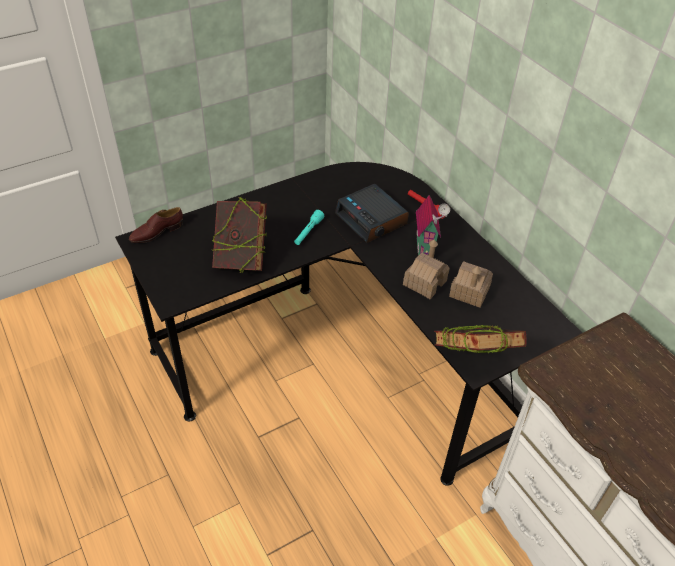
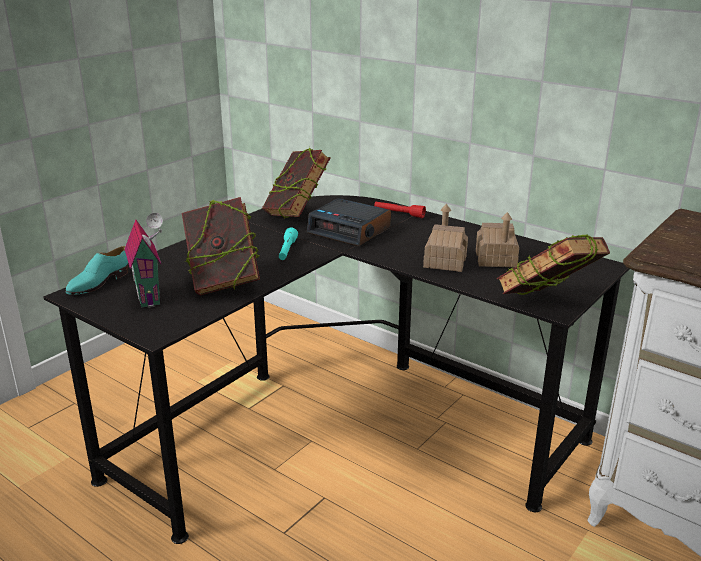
camera: 20 degrees left, 20 degrees down
(156, 232) = (98, 283): brown shoe -> turquoise shoe
(340, 186) = (296, 215): none -> book
(426, 249) = (425, 240): toy house -> toy house (151, 297)

